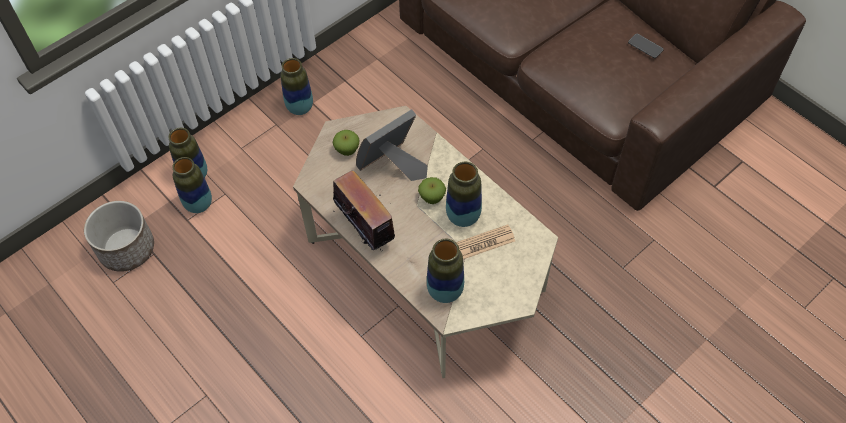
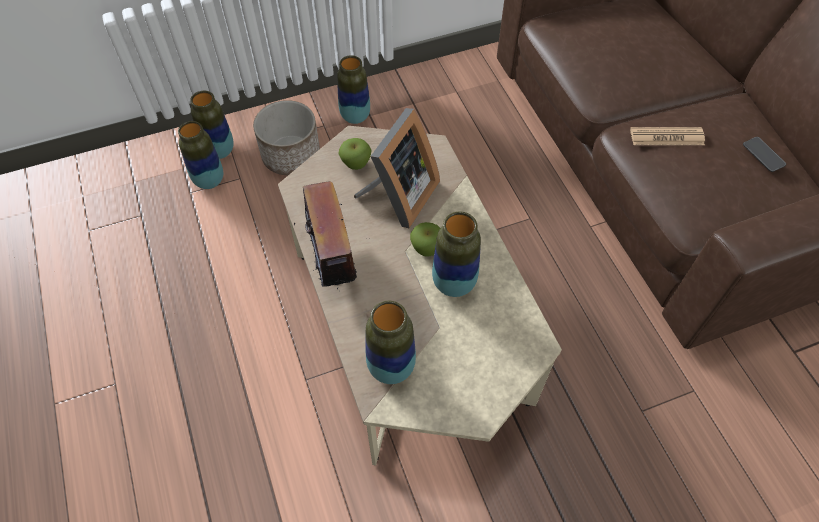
camera: 20 degrees right, 0 degrees up
(127, 248) = (119, 201): planter -> planter (291, 155)
(393, 166) = (398, 197): picture frame -> picture frame turned 135 degrees clockwise
(481, 243) = (462, 324): newspaper -> newspaper (666, 137)

